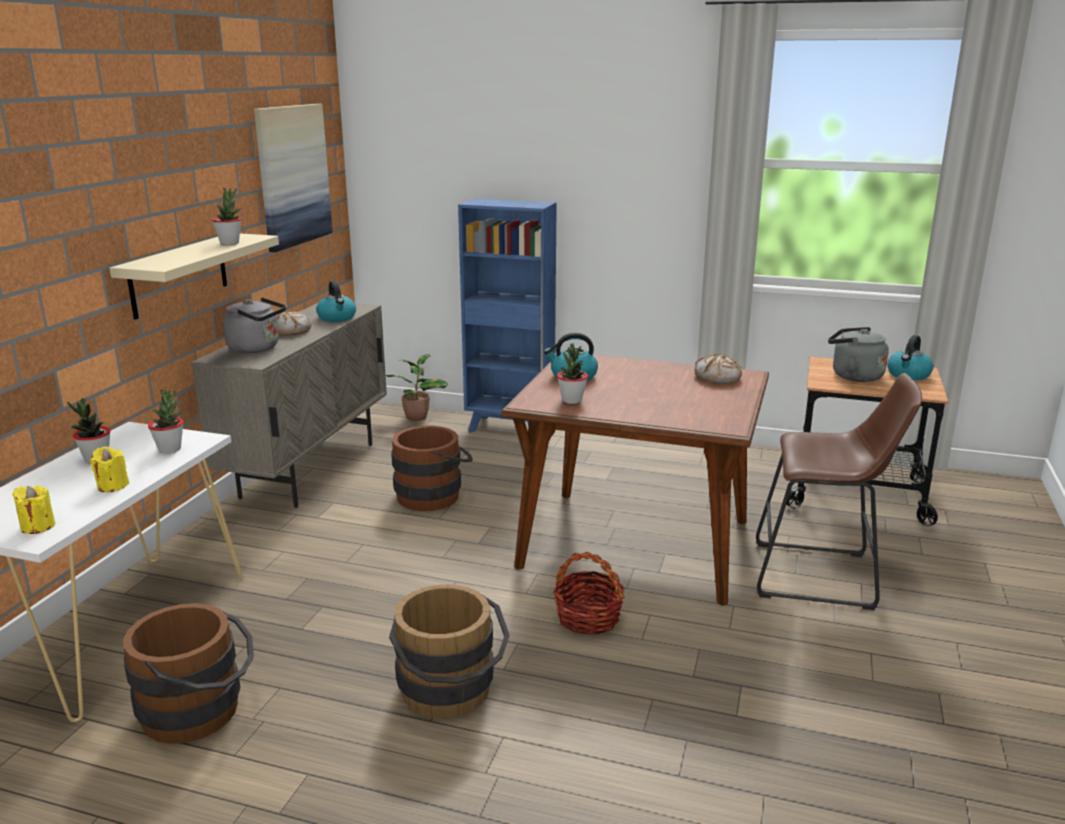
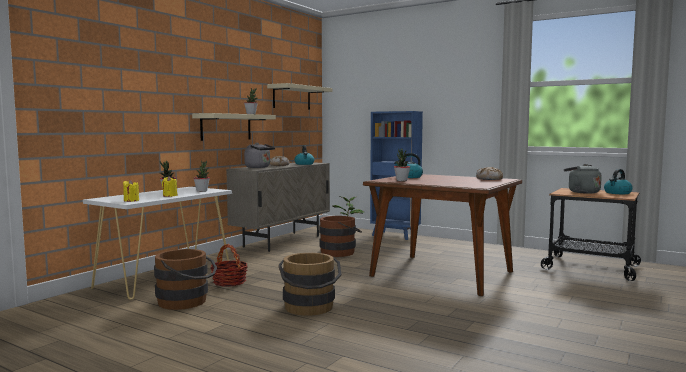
camera: 15 degrees right, 15 degrees down
(292, 175) = (291, 97): picture -> beige shelf
(588, 618) = (399, 293): basket -> basket (229, 282)
(821, 577) = (548, 292): brown stool -> none

